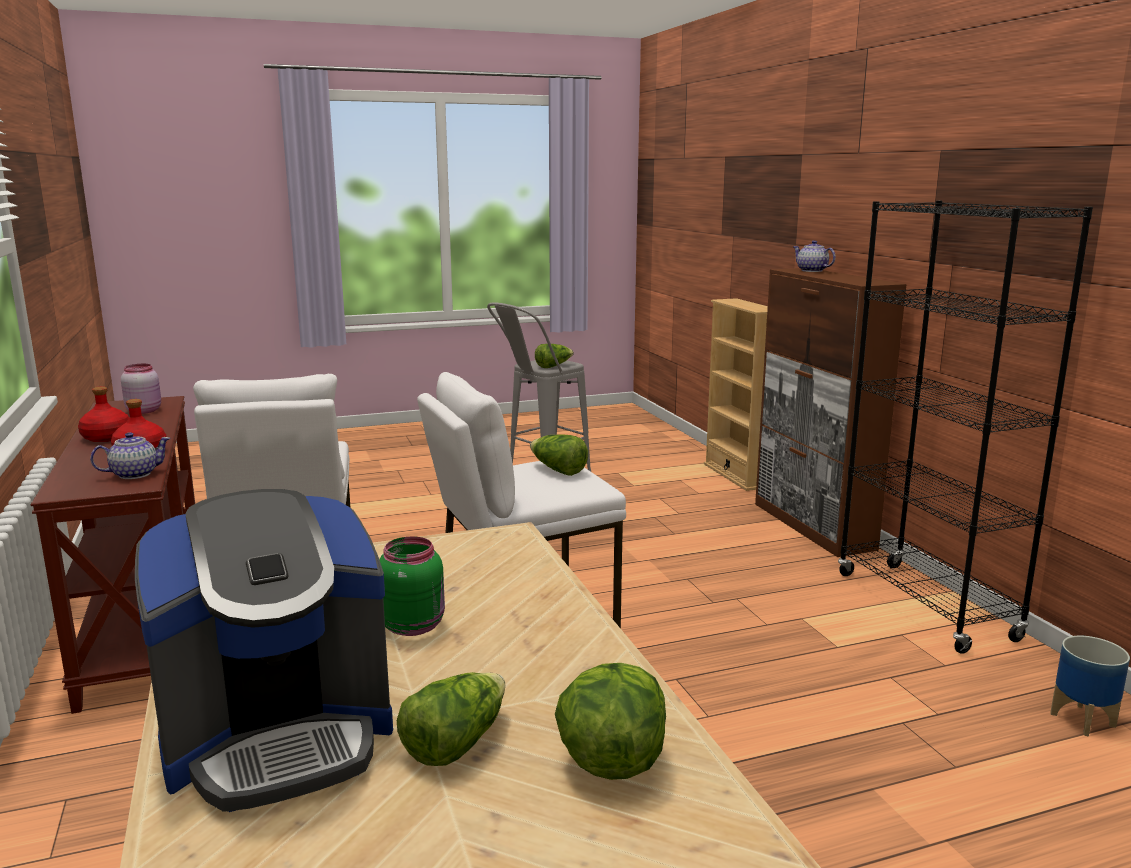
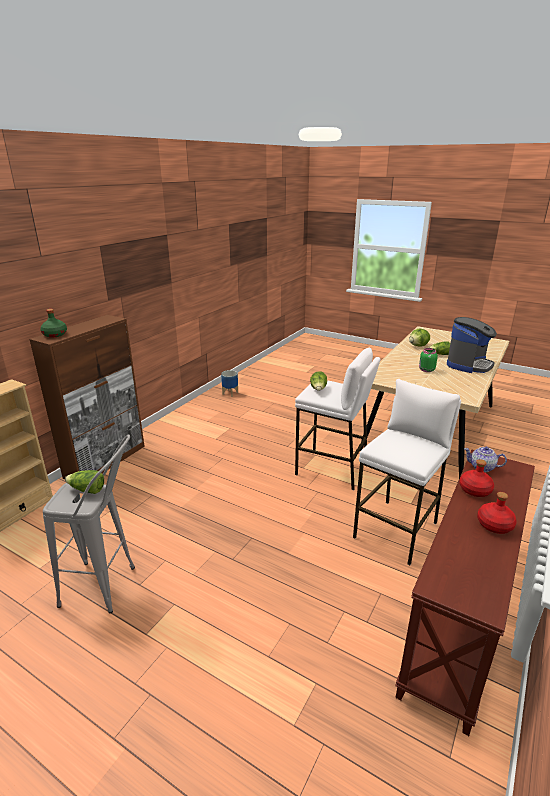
camera: 130 degrees left, 10 degrees up
(144, 410) = (458, 567): pink jar -> none
(279, 736) = (468, 364): coffee machine -> coffee machine turned 105 degrees clockwise
(812, 271) = (55, 334): teapot -> green bottle
(925, 606) = (178, 421): black bookcase -> none

